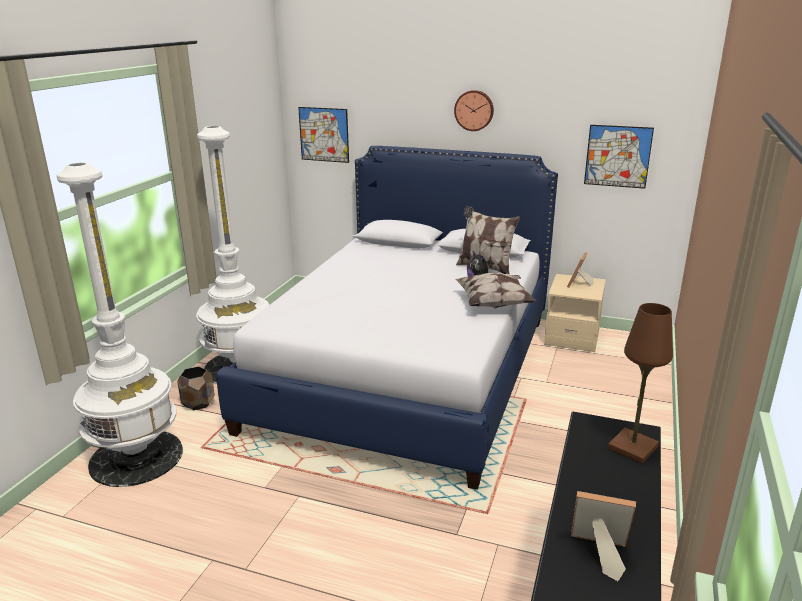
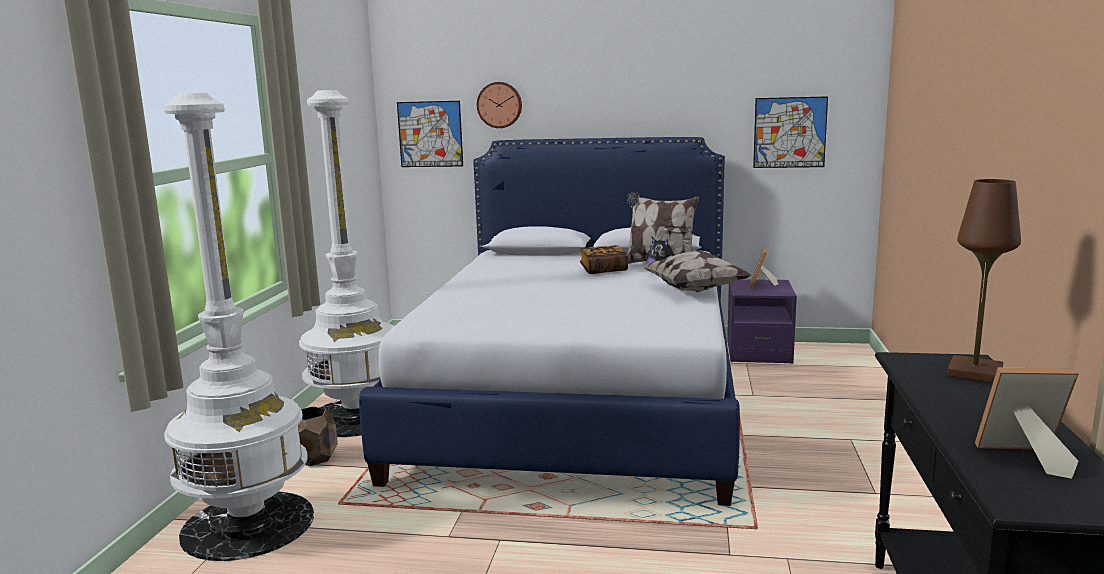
camera: 10 degrees left, 10 degrees down
(436, 271) = (603, 270): none -> book
(474, 110) = (618, 91): wall clock -> wall clock (499, 105)
(572, 337) = (758, 353): beige nightstand -> purple nightstand

